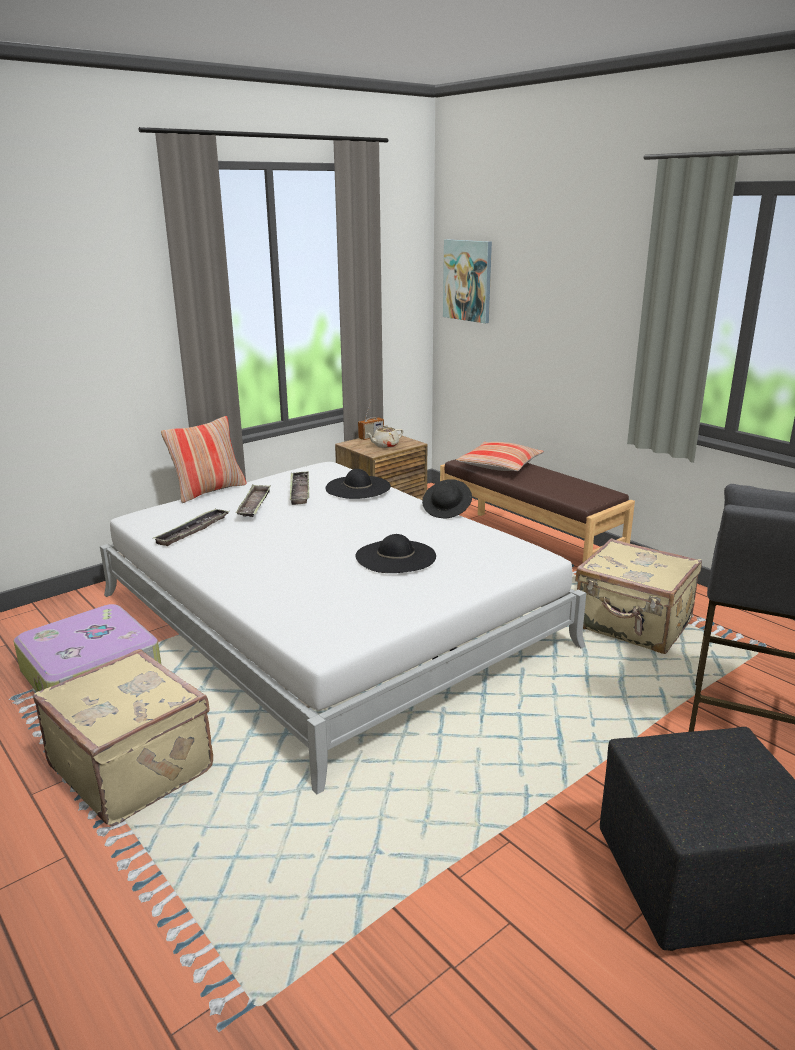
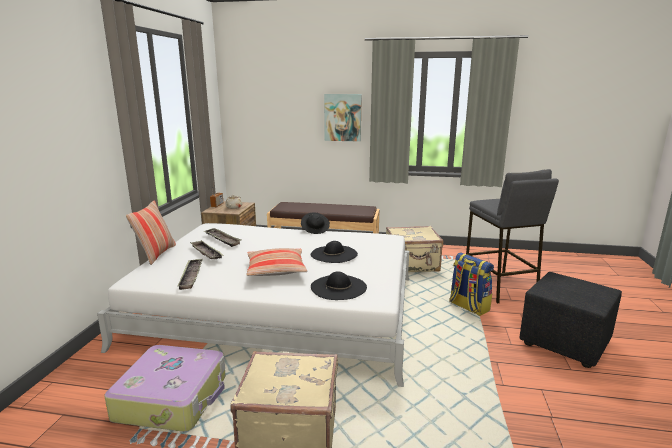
camera: 40 degrees left, 5 degrees down
(358, 487) = (252, 230): black hat -> black hat (338, 287)
(468, 280) = (248, 107): picture -> picture (342, 117)
(499, 465) = (301, 206): pillow -> pillow (276, 269)
(614, 735) = (468, 307): none -> backpack

